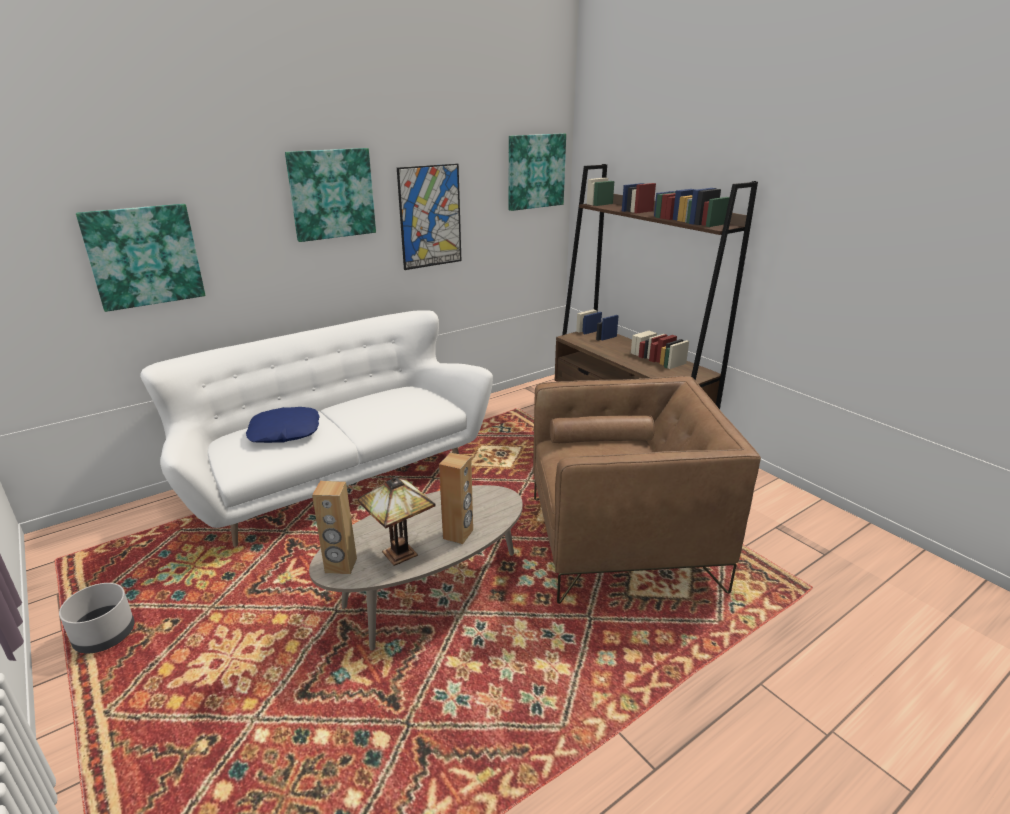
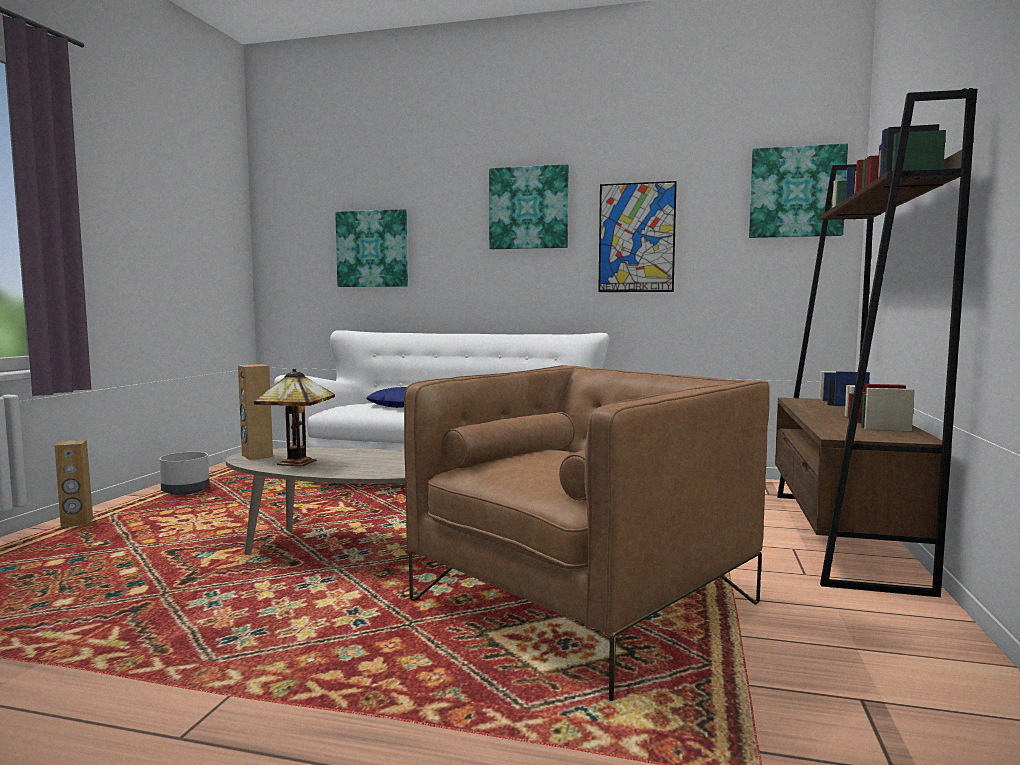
camera: 50 degrees right, 20 degrees down
(458, 534) = (354, 469): brown speaker -> brown speaker (77, 523)
(622, 542) = (584, 602): brown armchair -> brown armchair turned 90 degrees counterclockwise

